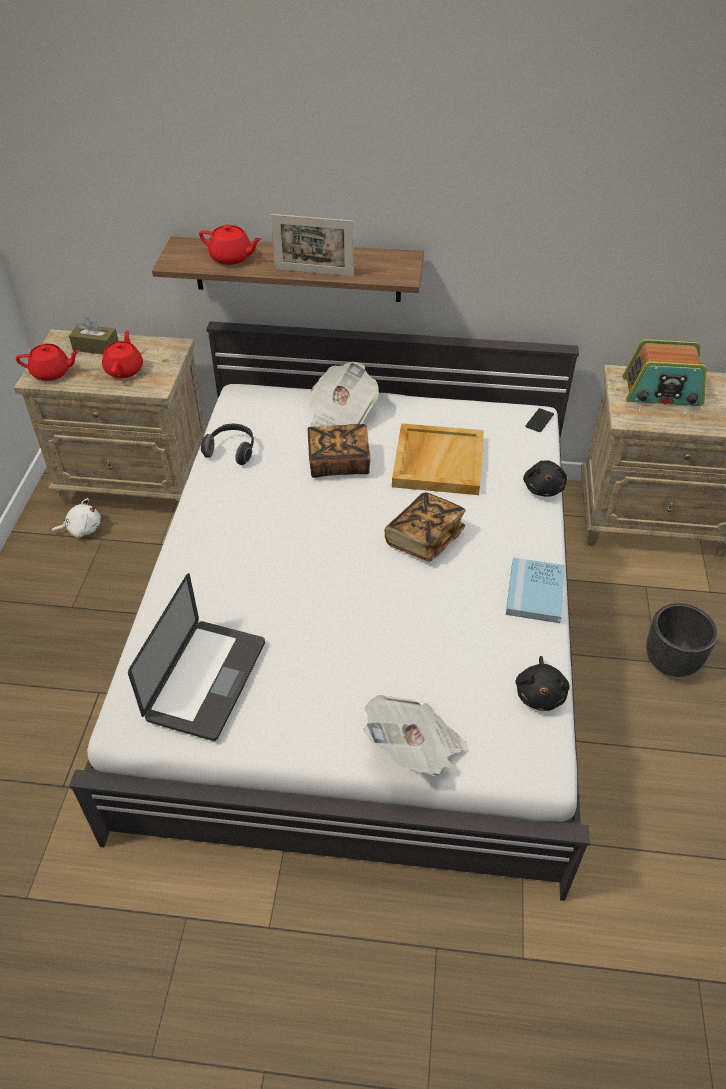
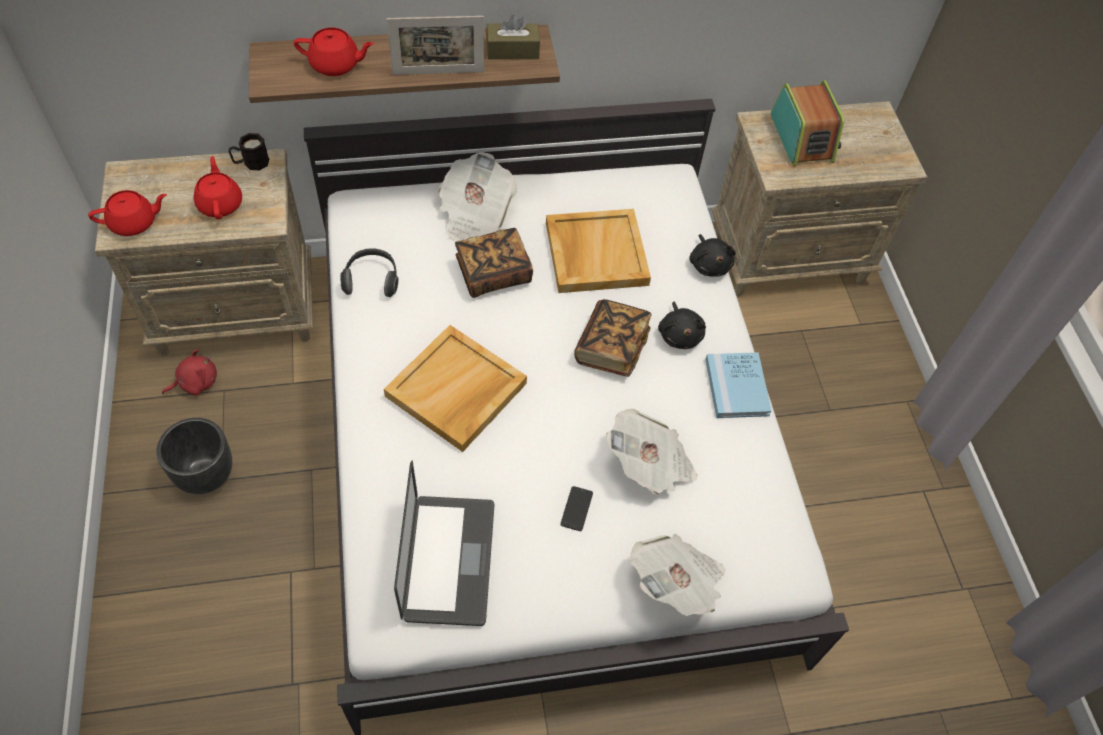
camera: 20 degrees left, 10 degrees up
(82, 529) = (196, 382): white plush toy -> red plush toy
(96, 347) = (173, 178): brown tissue box -> brown tissue box (512, 50)
(161, 345) = (251, 163): none -> black mug
(269, 546) = (456, 391): none -> beige tray
(425, 641) = (650, 465): none -> newspaper
(539, 420) = (682, 184): phone -> phone (576, 509)
(540, 693) = (773, 496): black plush toy -> black plush toy (680, 334)
(662, 392) = (802, 138): radio -> radio turned 90 degrees counterclockwise
(671, 663) = (844, 409): black planter -> black planter (207, 476)

